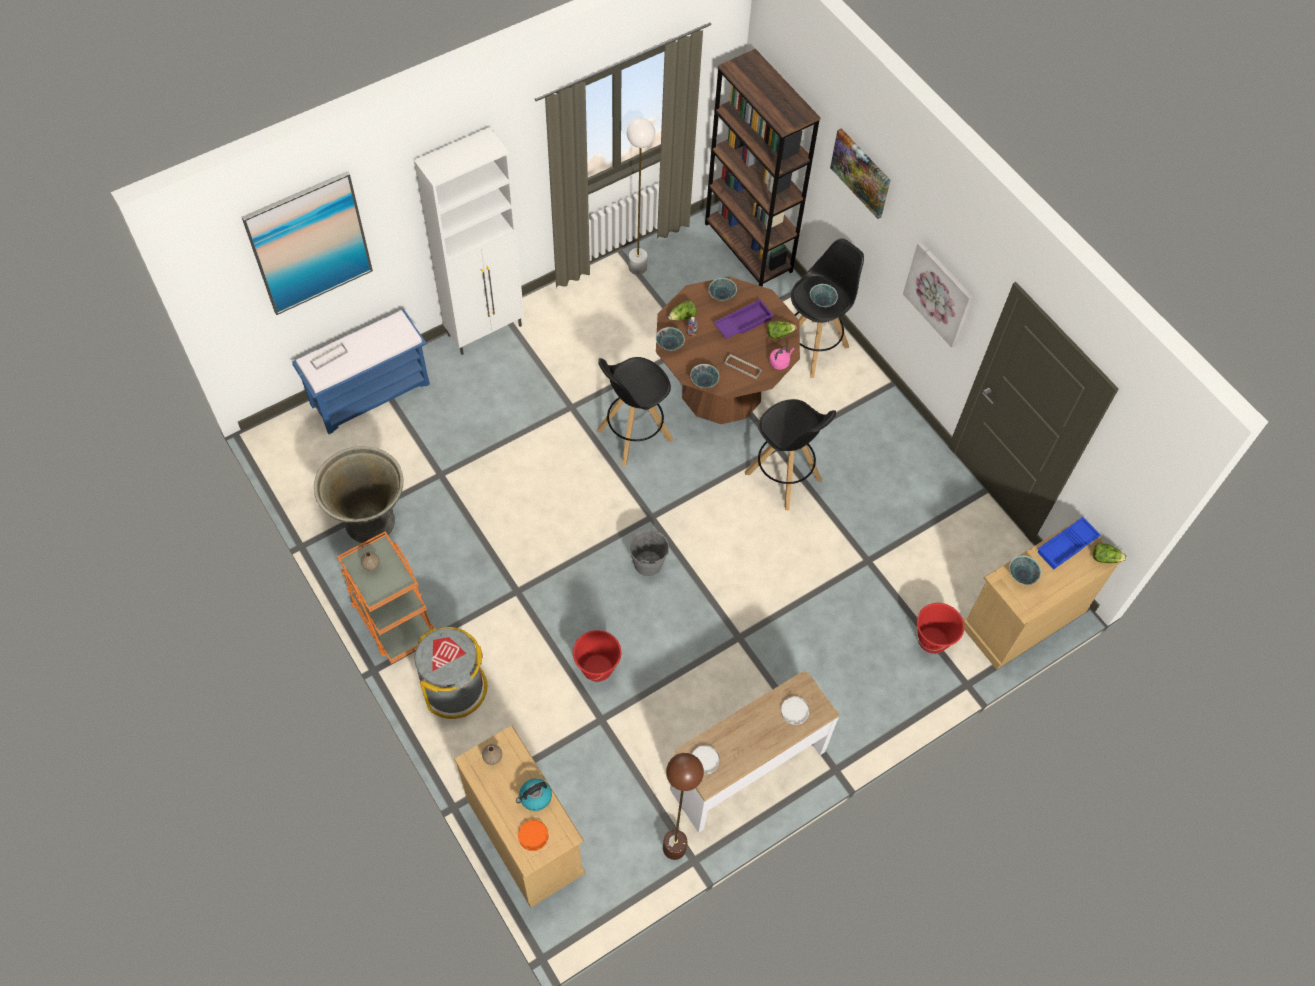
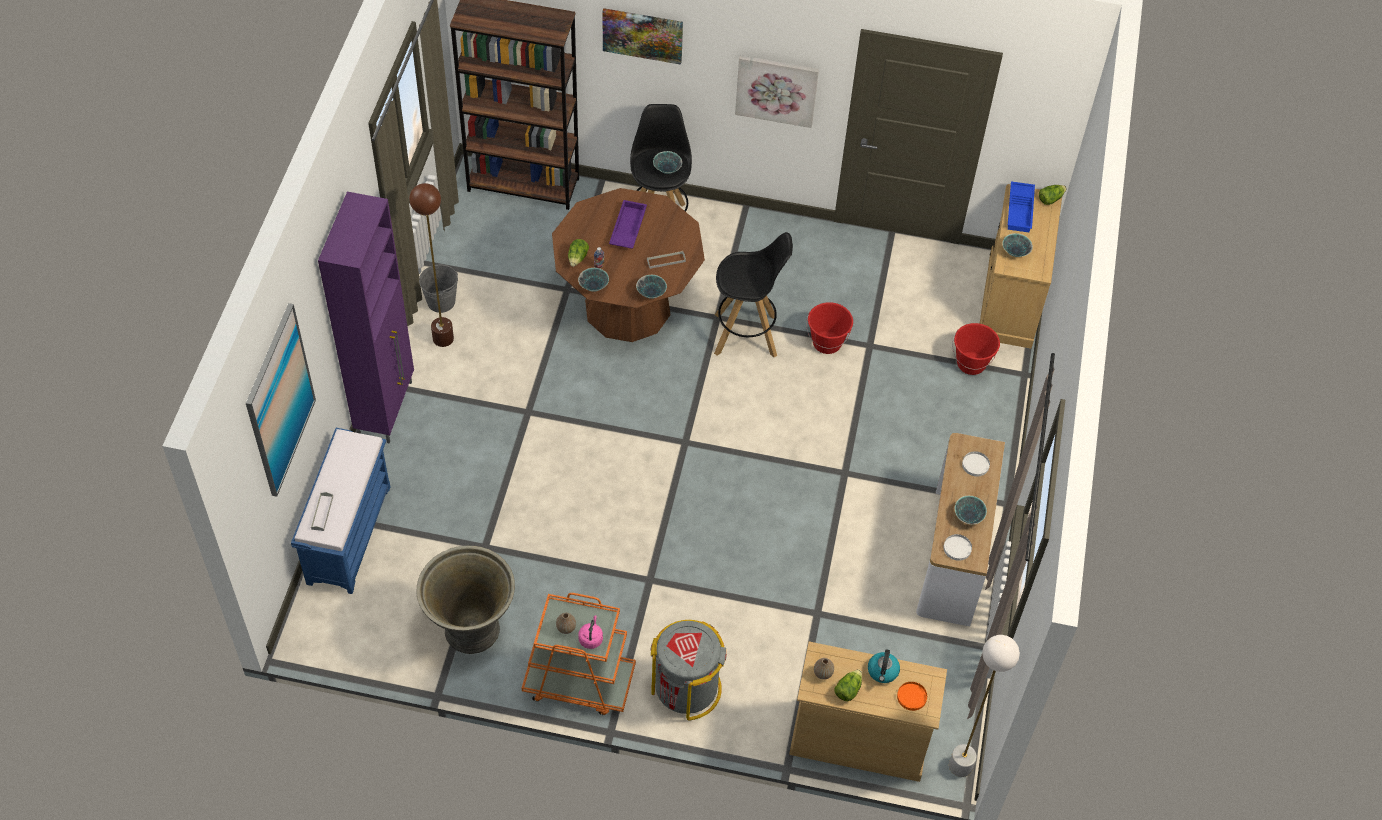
camera: 45 degrees left, 5 degrees down
(486, 330) = (386, 408): white cabinet -> purple cabinet
(597, 668) = (773, 581): red bucket -> red bucket (827, 343)
(633, 435) = (601, 394): black stool -> none
(637, 267) = (453, 265): white floor lamp -> white floor lamp (960, 765)
(648, 563) = (721, 477): grey bucket -> grey bucket (441, 301)
(674, 848) = (966, 651): brown floor lamp -> brown floor lamp (443, 338)
(722, 296) = (589, 220): bowl -> bowl (968, 516)
(779, 334) = (663, 216): lettuce -> lettuce (848, 689)
(780, 362) = (688, 236): pink kettle -> pink kettle (591, 638)

